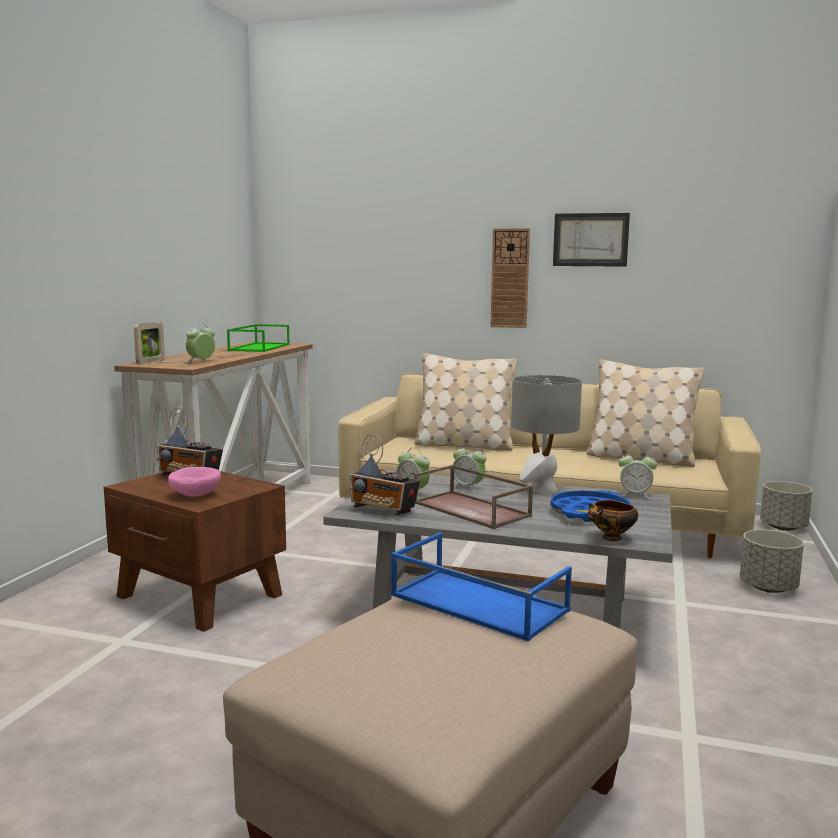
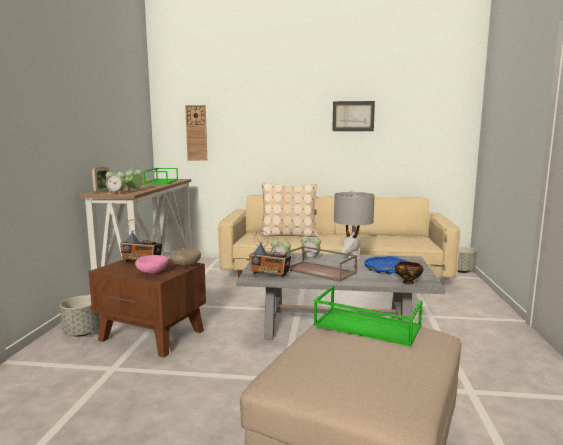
camera: 10 degrees left, 0 degrees up
(252, 486) = (185, 265): none -> beige bowl
(476, 603) = (365, 326): blue tray -> green tray
(510, 278) = (307, 138): wall clock -> wall clock (196, 133)
(635, 495) = (404, 258): alarm clock -> alarm clock (116, 193)
(640, 458) = (389, 237): beige pillow -> none
(768, 588) = (470, 304): grey planter -> grey planter (82, 333)

